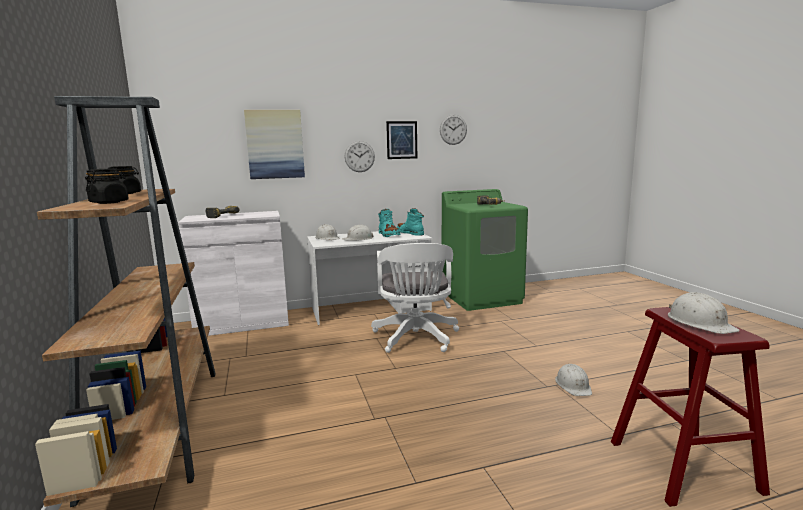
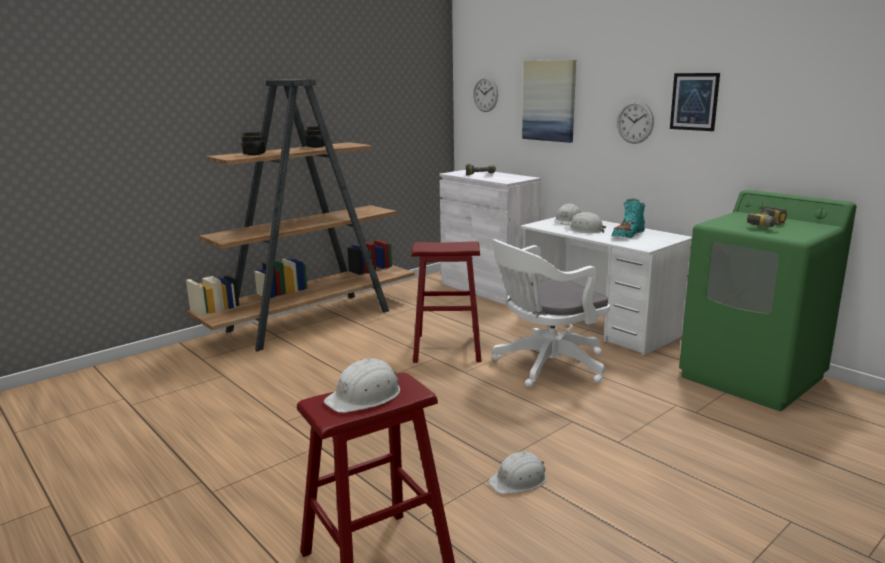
camera: 65 degrees right, 5 degrees up
(341, 364) = (447, 348): none -> red stool
(410, 233) = (655, 240): turquoise boot -> none
(453, 129) = (782, 87): wall clock -> wall clock (485, 94)

